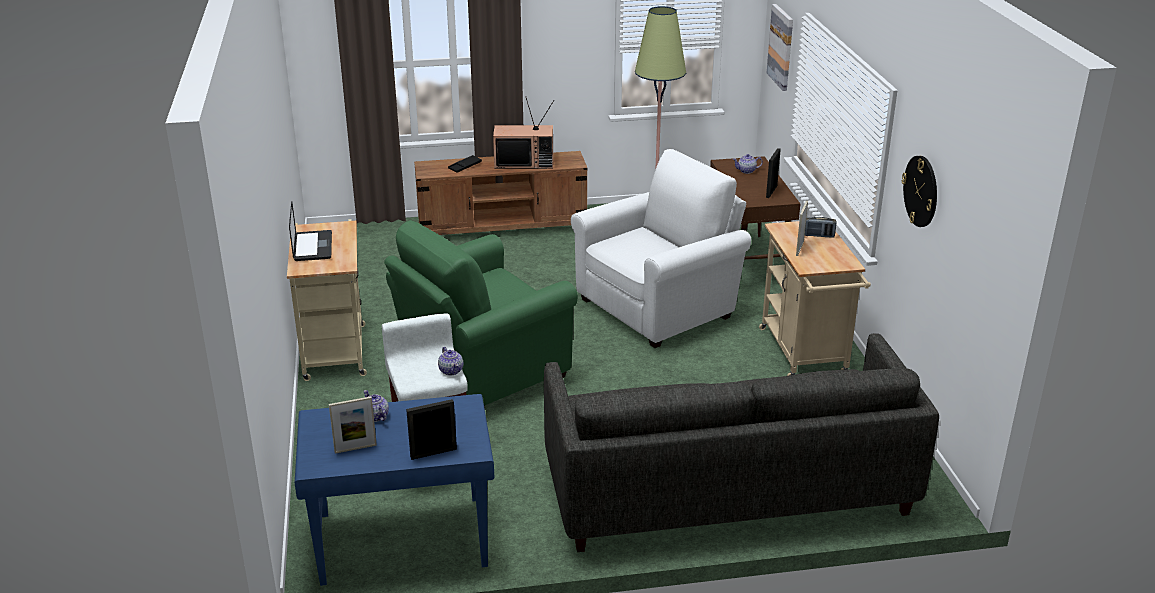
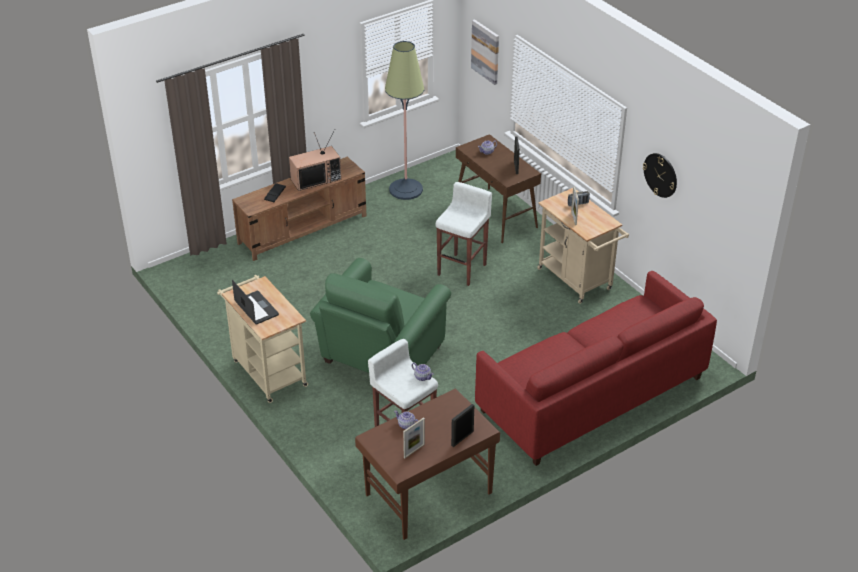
camera: 25 degrees left, 10 degrees up
(401, 539) = (427, 493): blue desk -> brown desk
(660, 307) = (463, 269): white armchair -> white stool
(727, 488) = (592, 394): grey sofa -> red sofa

